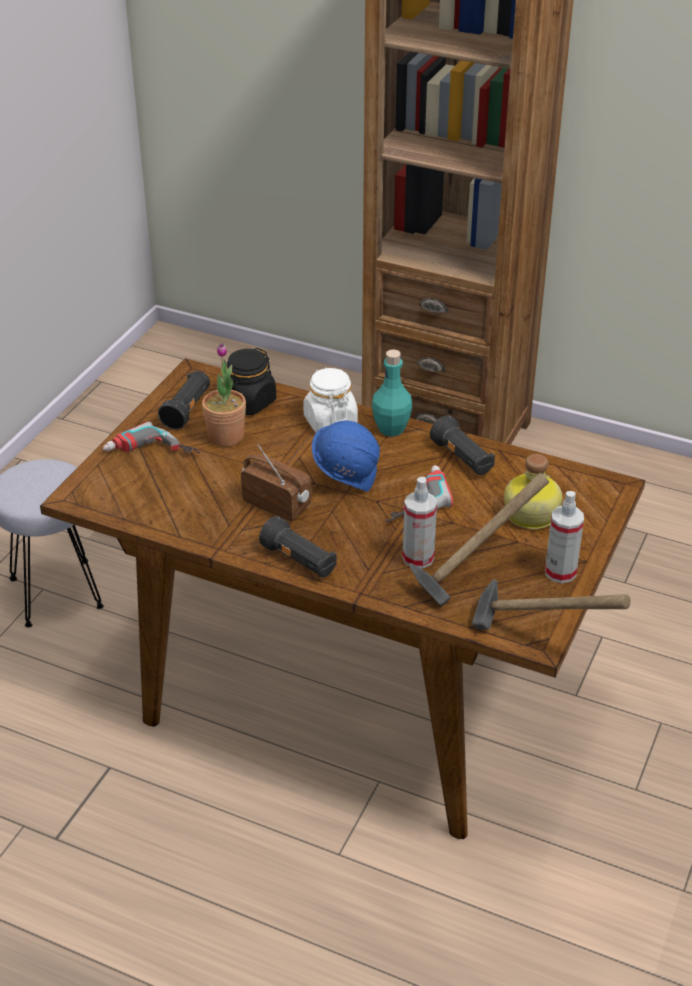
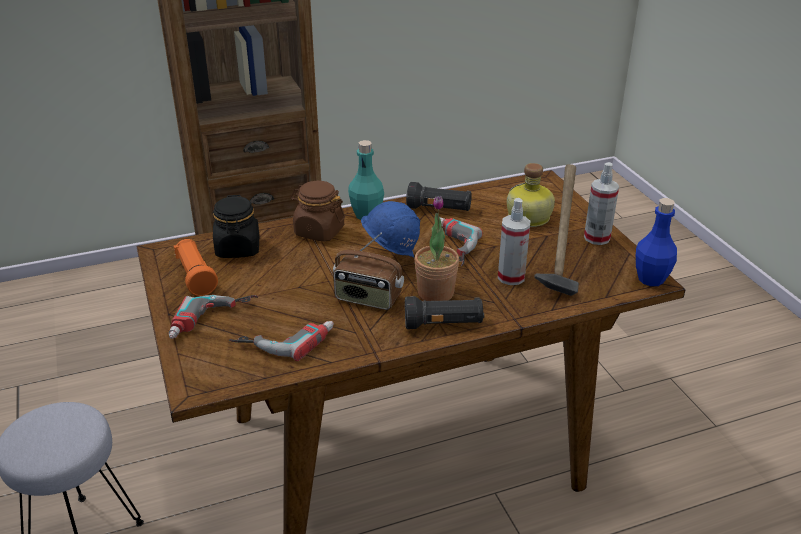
camera: 45 degrees left, 5 degrees down
(176, 497) = (284, 338): none -> power drill
(187, 410) = (196, 277): black flashlight -> orange flashlight
(226, 436) = (256, 278): potted plant -> potted plant (435, 293)
(277, 504) = (367, 299): radio -> radio turned 150 degrees counterclockwise
(330, 422) = (319, 231): white jar -> brown jar
(539, 639) = (651, 279): hammer -> blue bottle

